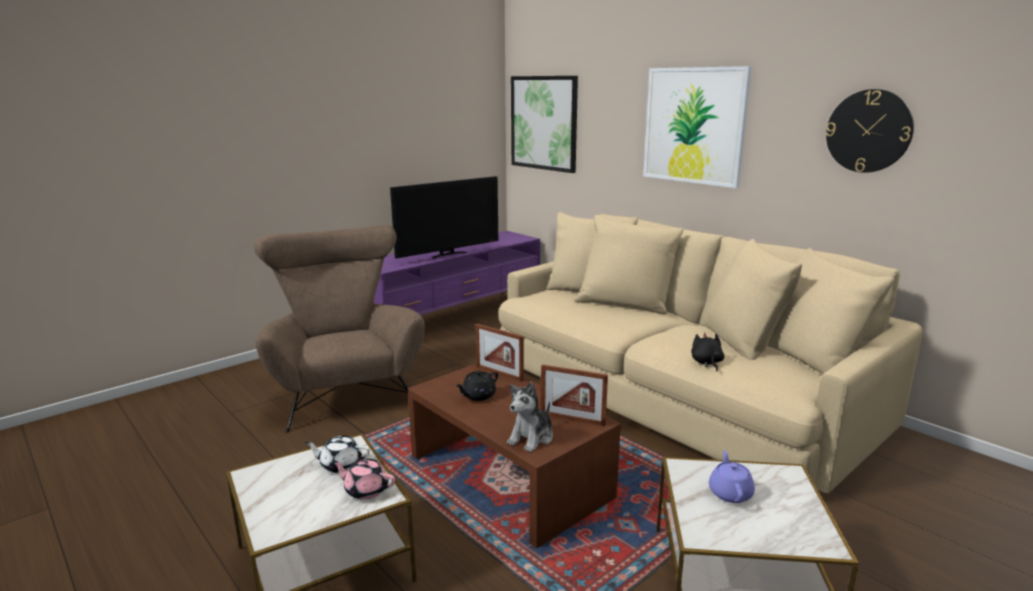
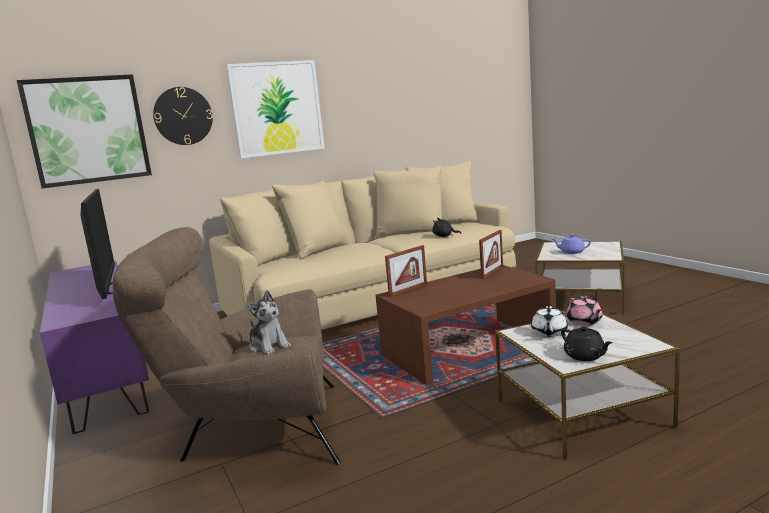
camera: 75 degrees left, 5 degrees down
(366, 490) = (584, 322): pink teapot -> pink teapot turned 45 degrees counterclockwise
(478, 396) = (447, 294): black teapot -> black teapot (585, 356)
(531, 438) = (517, 280): plush toy -> plush toy (269, 346)
(868, 131) = (391, 96): wall clock -> wall clock (183, 116)

